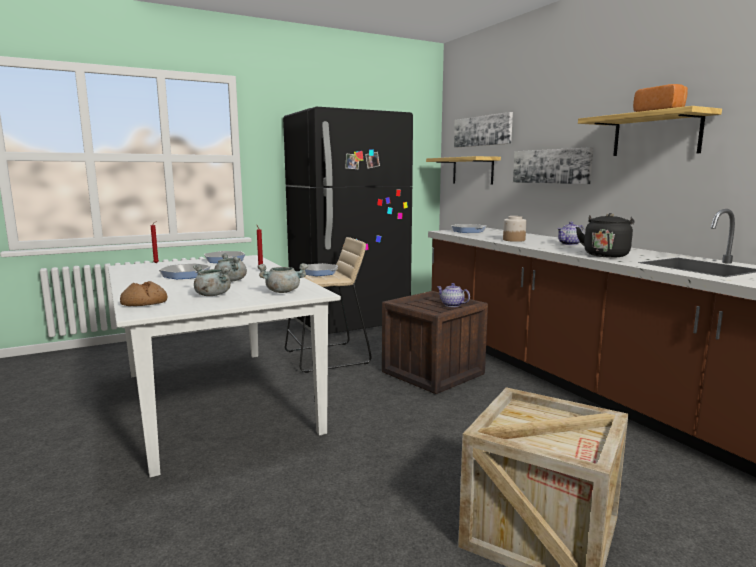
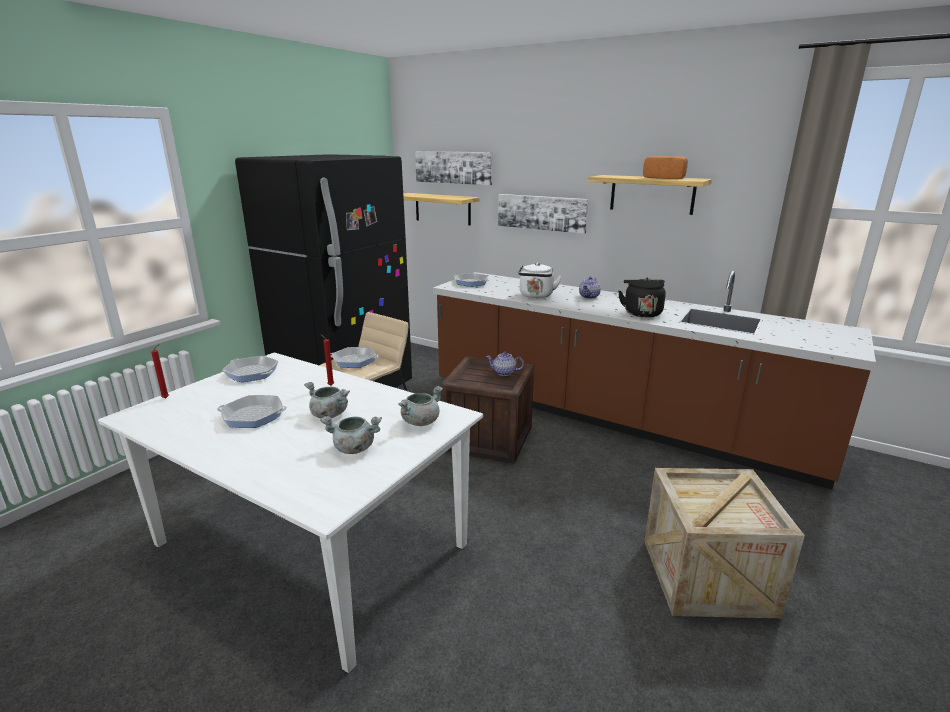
camera: 30 degrees left, 10 degrees up
(144, 303) = (299, 488): bread -> none
(513, 240) = (536, 296): jar -> white kettle

